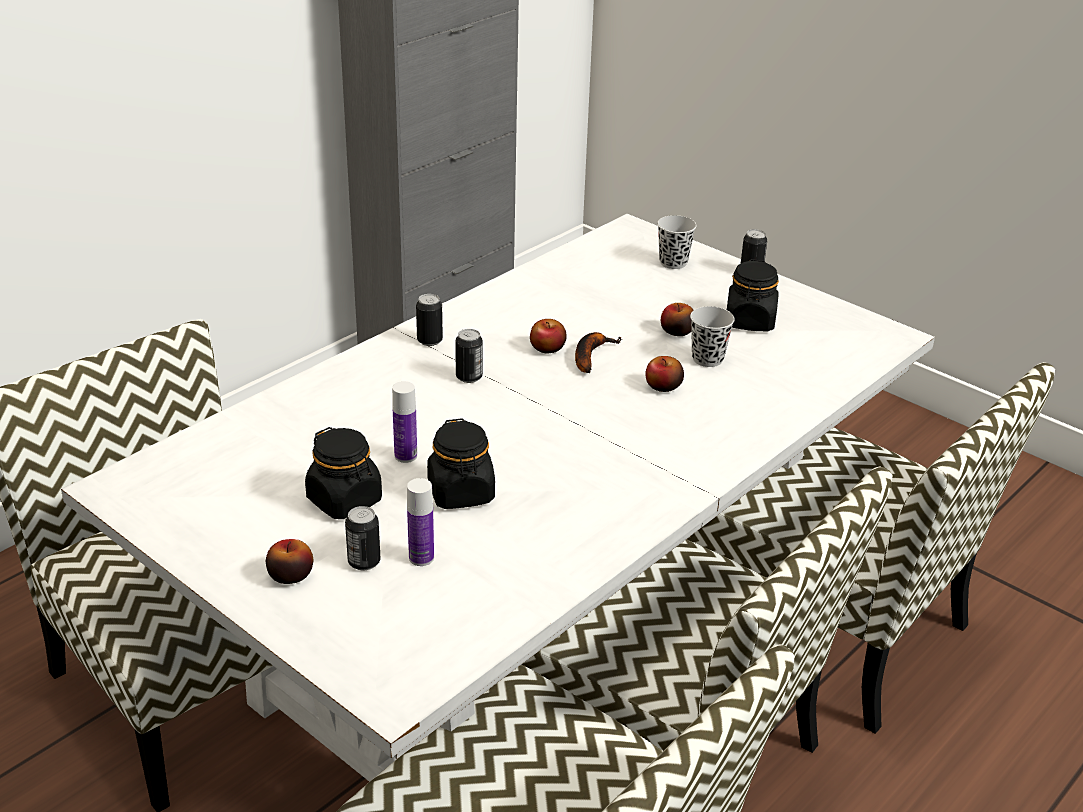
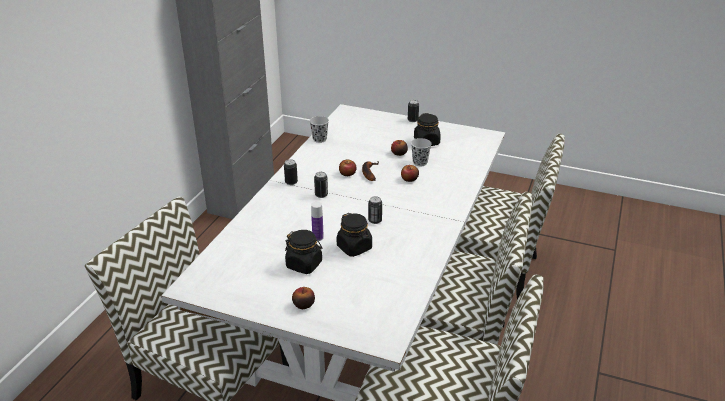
camera: 20 degrees left, 0 degrees up
(364, 562) = (333, 289): can -> can (375, 220)
(421, 558) = (357, 281): bottle -> none
(673, 262) = (376, 122): black cup -> black cup (319, 139)

